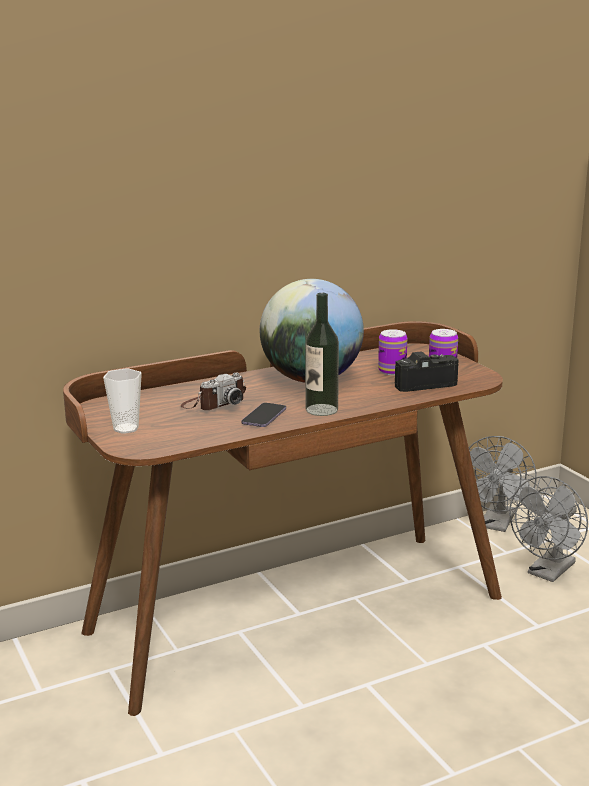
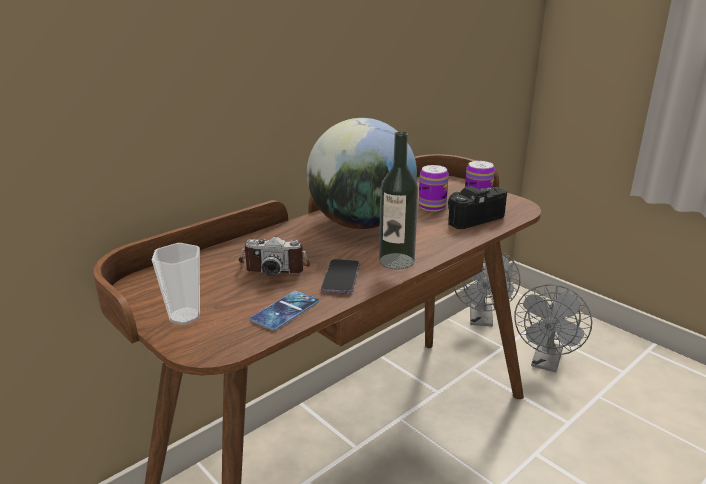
camera: 15 degrees left, 5 degrees up
(205, 433) = (285, 310): none -> phone
(214, 403) = (275, 266): camera -> camera turned 60 degrees clockwise

